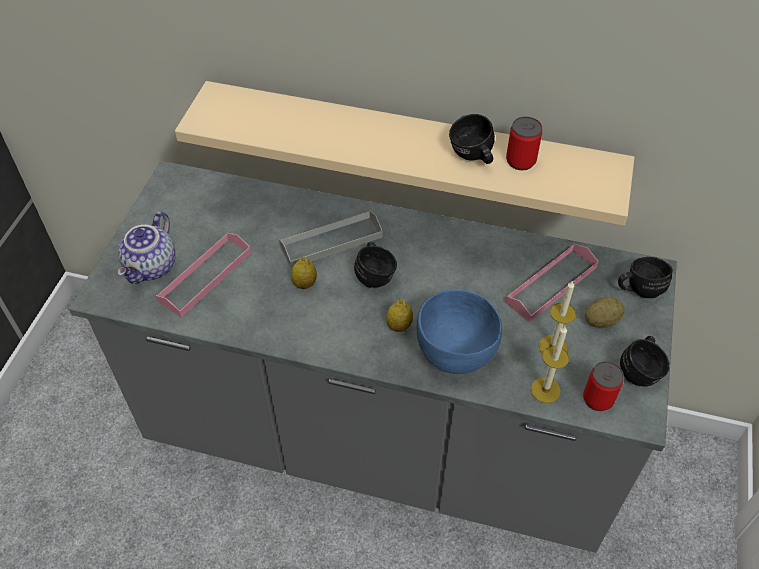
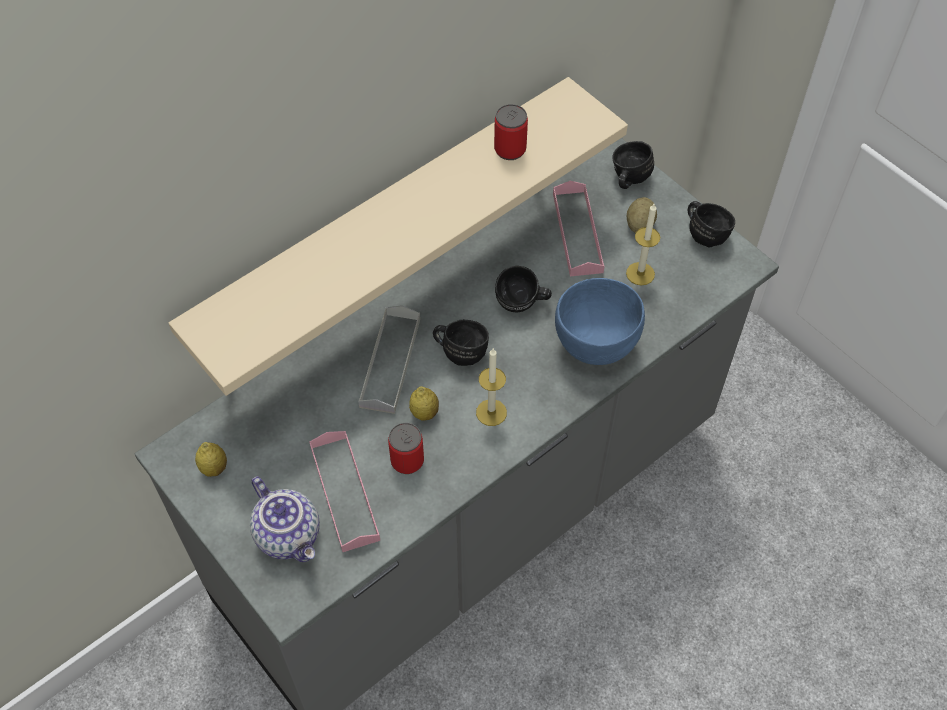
camera: 55 degrees left, 5 degrees up
(399, 326) = (533, 367): lemon -> lemon (214, 468)
(472, 158) = (477, 179): black mug -> black mug (522, 304)
(545, 390) = (677, 306): candle -> candle (491, 412)
(598, 399) = (710, 278): can -> can (407, 461)

